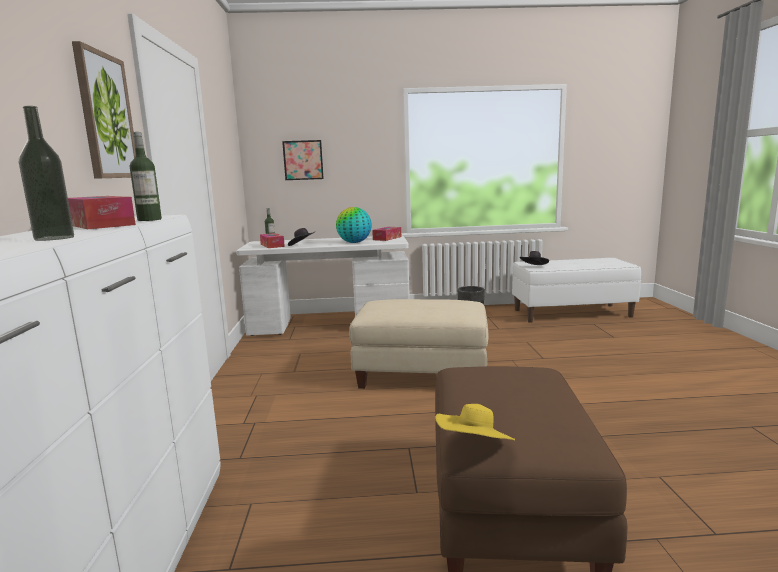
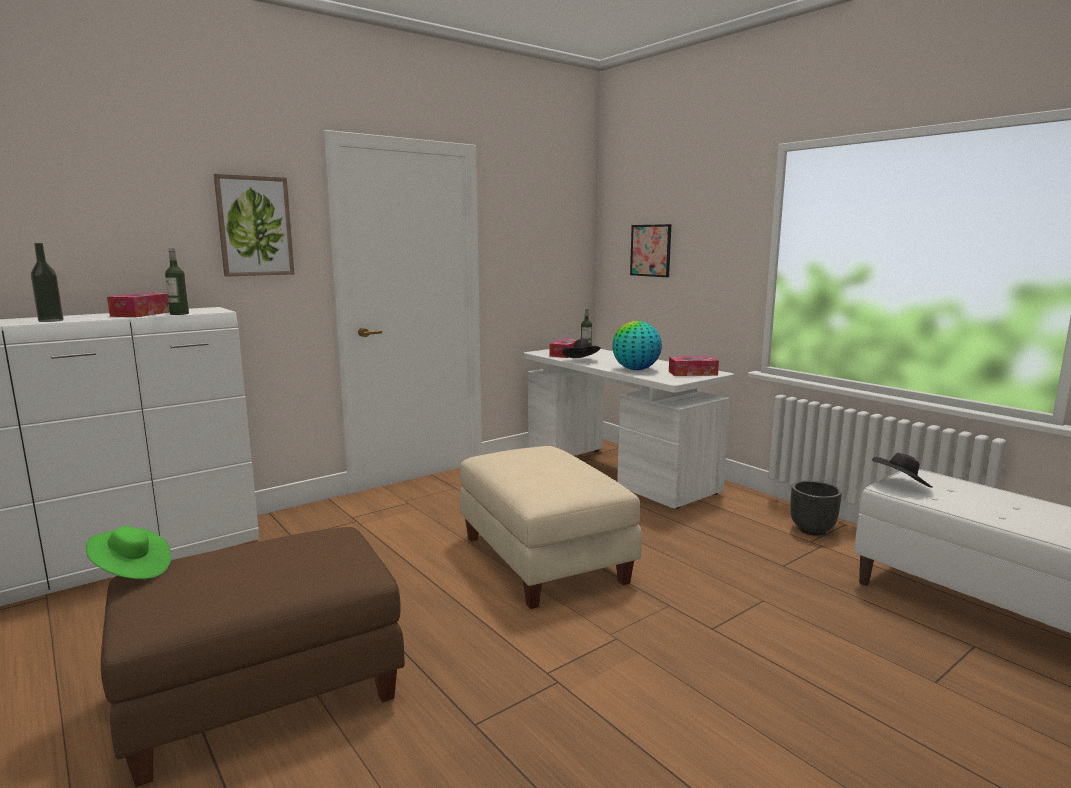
camera: 55 degrees right, 0 degrees up
(474, 447) = (131, 570): yellow hat -> green hat

